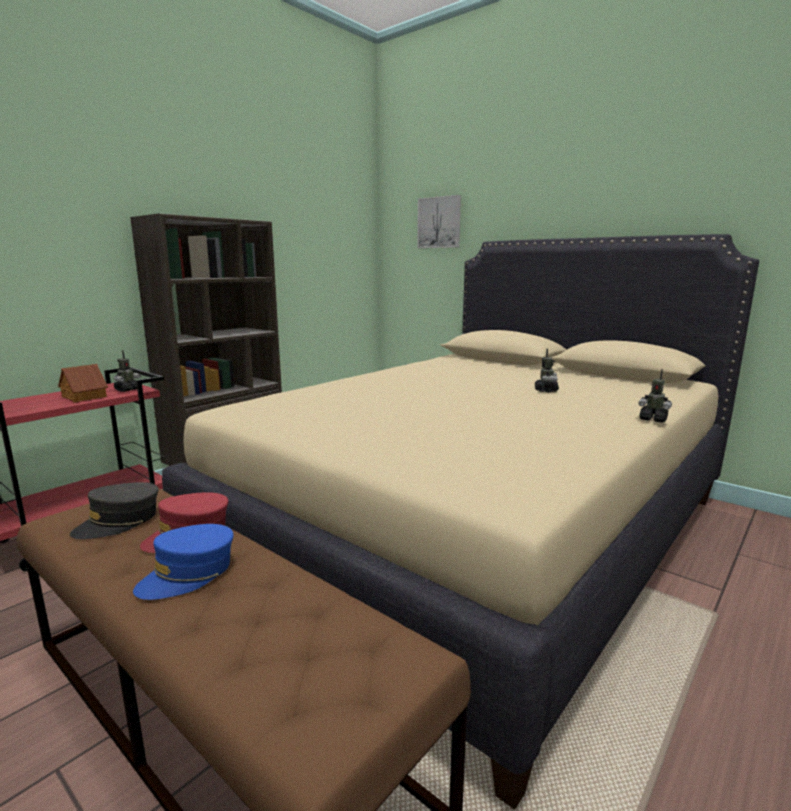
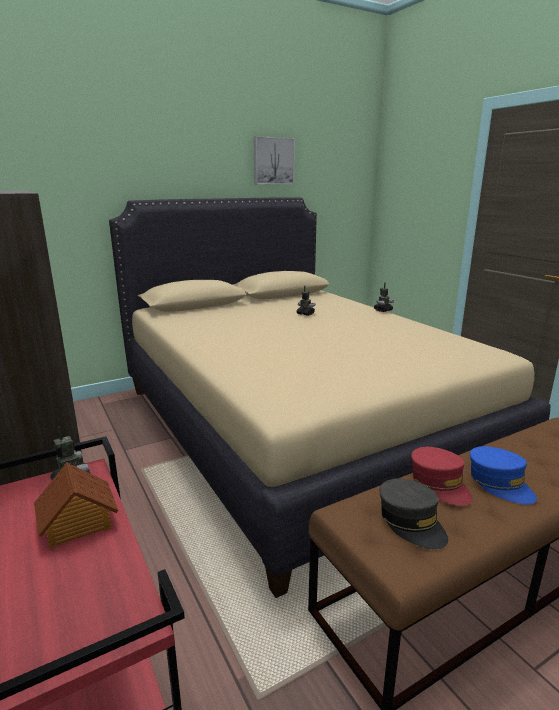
camera: 70 degrees left, 5 degrees up
(440, 222) = (57, 178): picture -> picture (273, 161)

